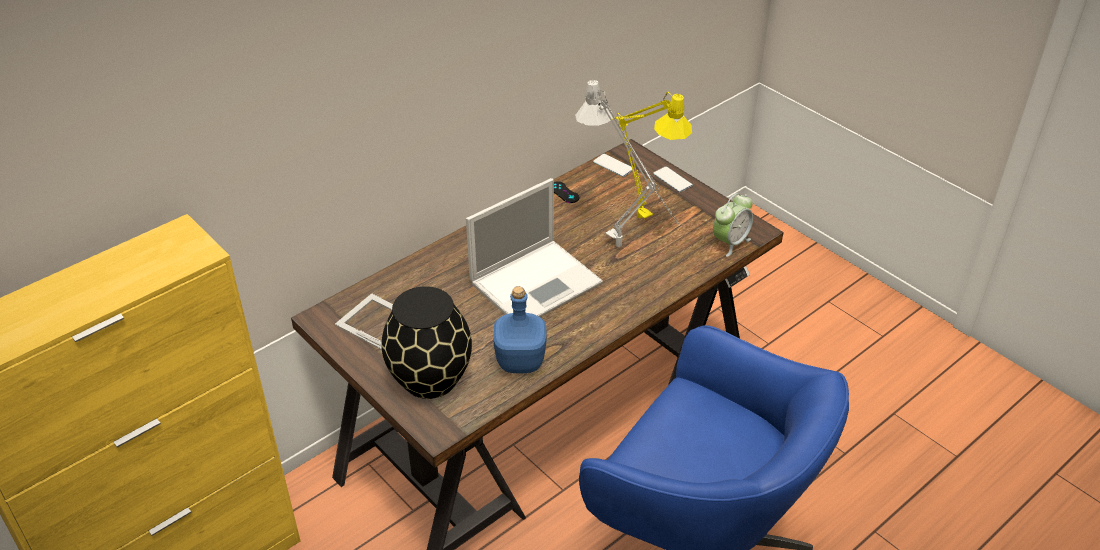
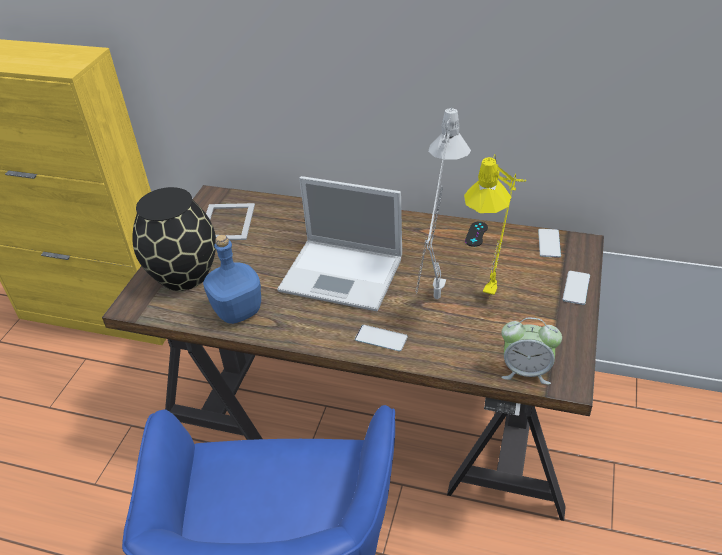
camera: 60 degrees right, 0 degrees up
(633, 294) = (381, 338): none -> phone

